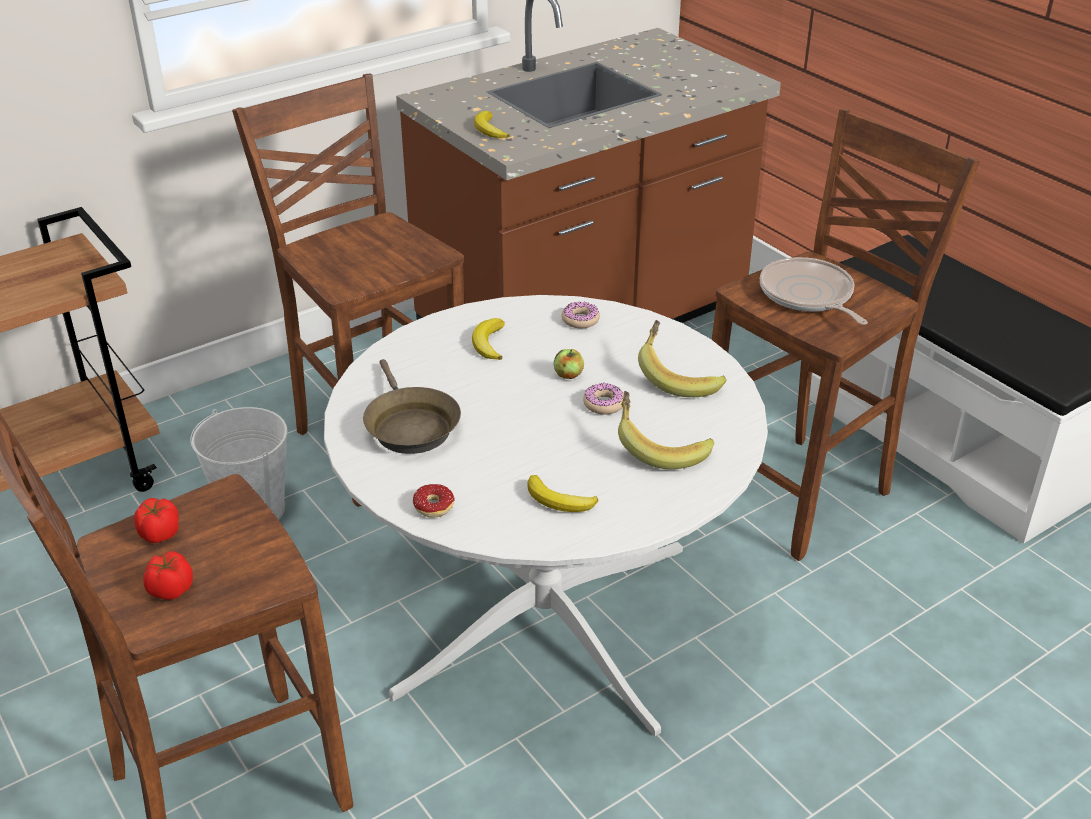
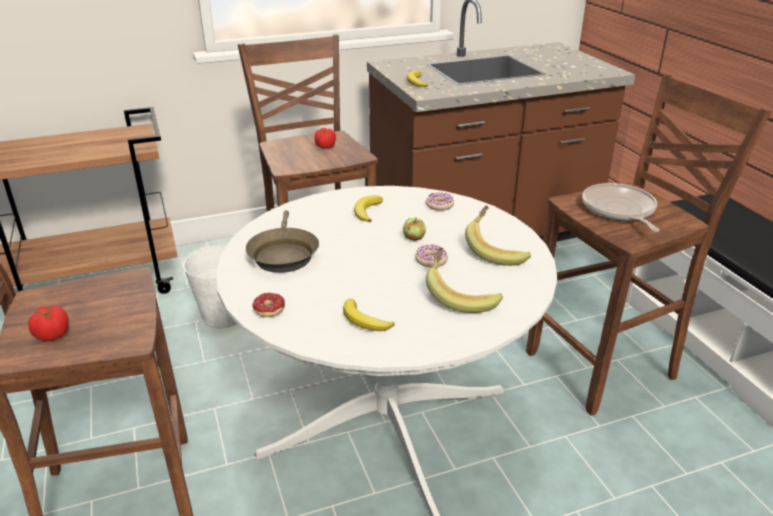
camera: 15 degrees right, 5 degrees down
(159, 534) = (71, 297): tomato -> tomato (325, 147)

